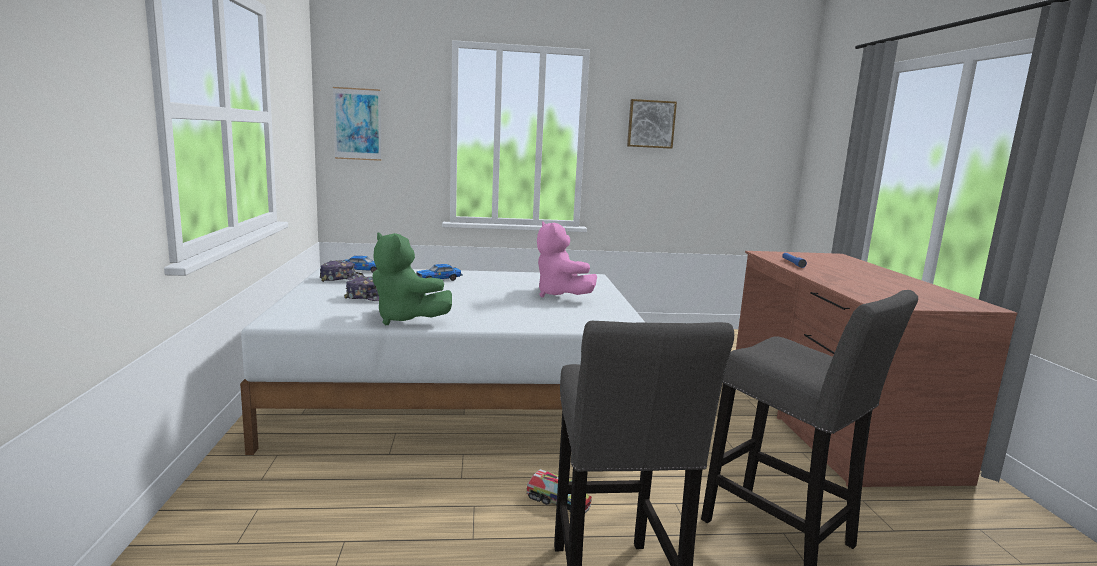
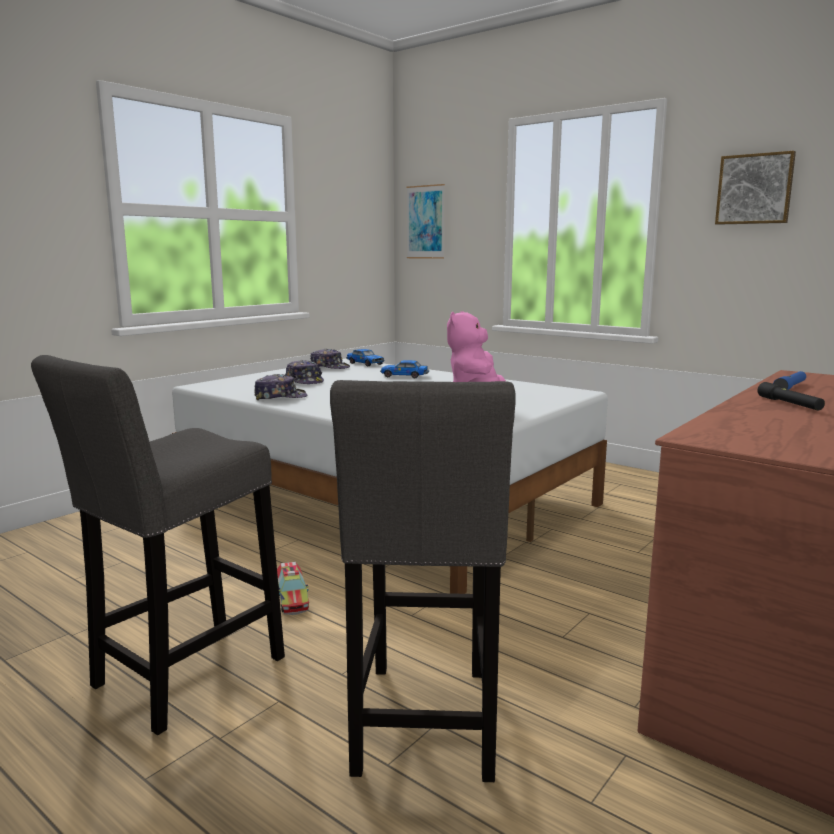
camera: 45 degrees right, 0 degrees up
(405, 319) = (280, 397): green plush toy -> cap
(830, 275) = (789, 404): none -> black flashlight

